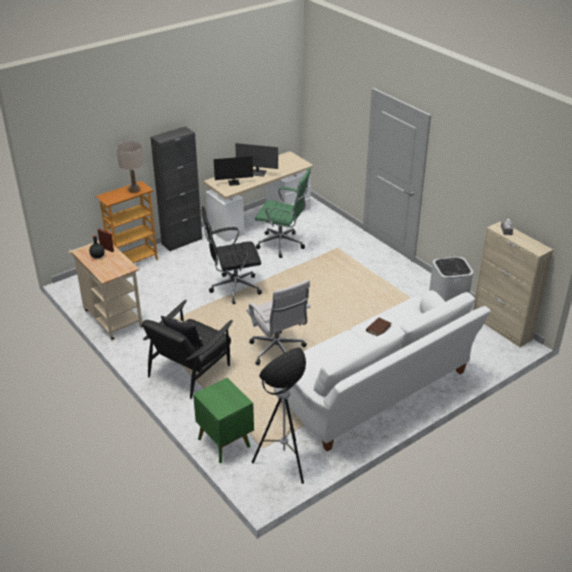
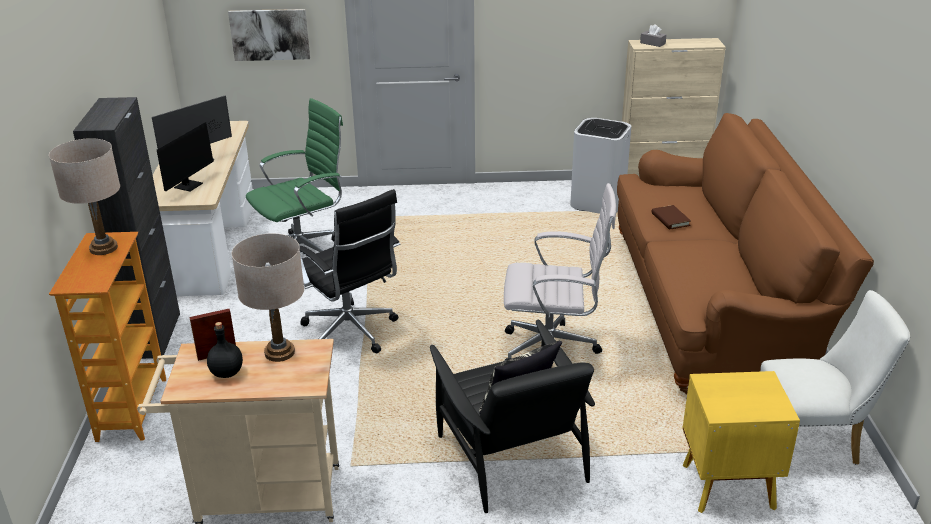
camera: 55 degrees left, 5 degrees down
(119, 261) = (279, 352): none -> beige table lamp
(224, 442) = (726, 485): green nightstand -> yellow nightstand
(233, 288) = (352, 333): black office chair -> black office chair turned 60 degrees counterclockwise
(284, 463) = (813, 442): floor lamp -> white chair
(338, 124) = (270, 34): none -> picture
(377, 391) = (712, 306): white sofa -> brown sofa

